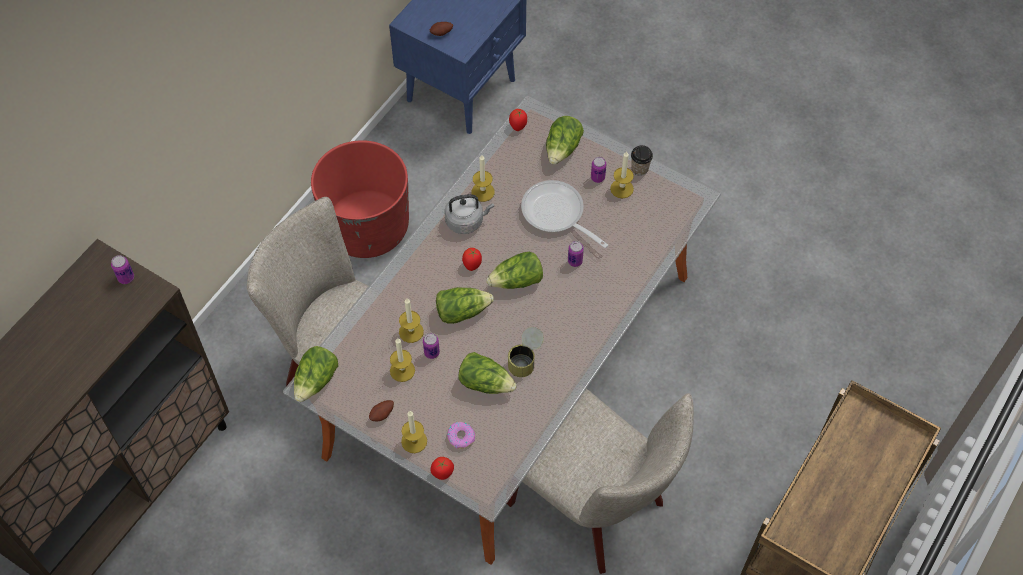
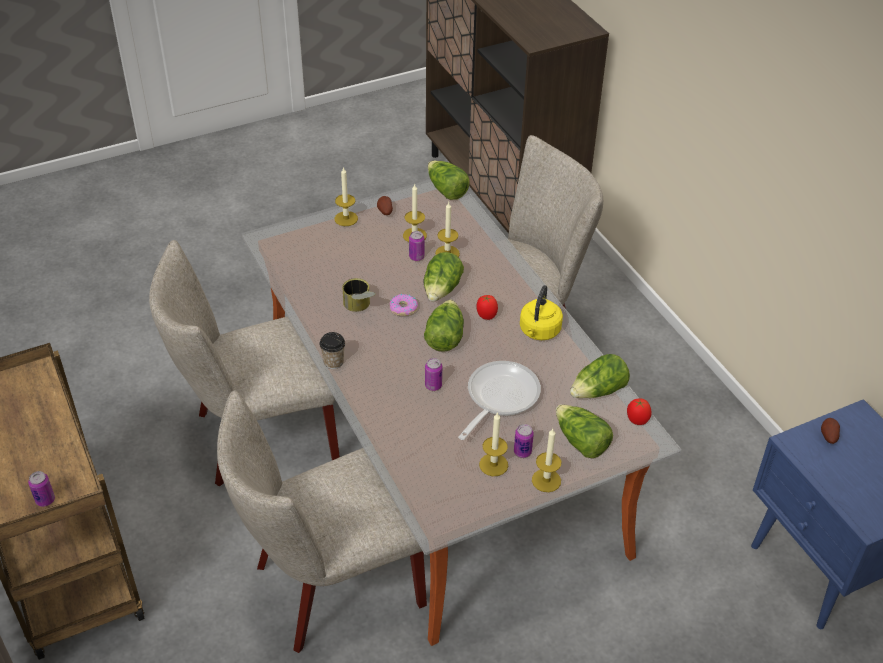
camera: 120 degrees right, 15 degrees down
(126, 278) = (559, 35): can -> can (45, 500)
(367, 227) = (667, 411): red planter -> none
(442, 473) = (305, 222): tomato -> none
(461, 437) = (325, 243): donut -> donut (403, 308)
(466, 221) = (539, 332): grey kettle -> yellow kettle
(483, 192) = (566, 357): candle -> candle (546, 480)
(485, 382) = (360, 275): lettuce -> lettuce (598, 391)
(556, 214) = (499, 398): frying pan -> frying pan turned 45 degrees counterclockwise
(640, 169) = (509, 493): cup -> cup (333, 362)
(691, 365) = (328, 587): none -> beige chair

